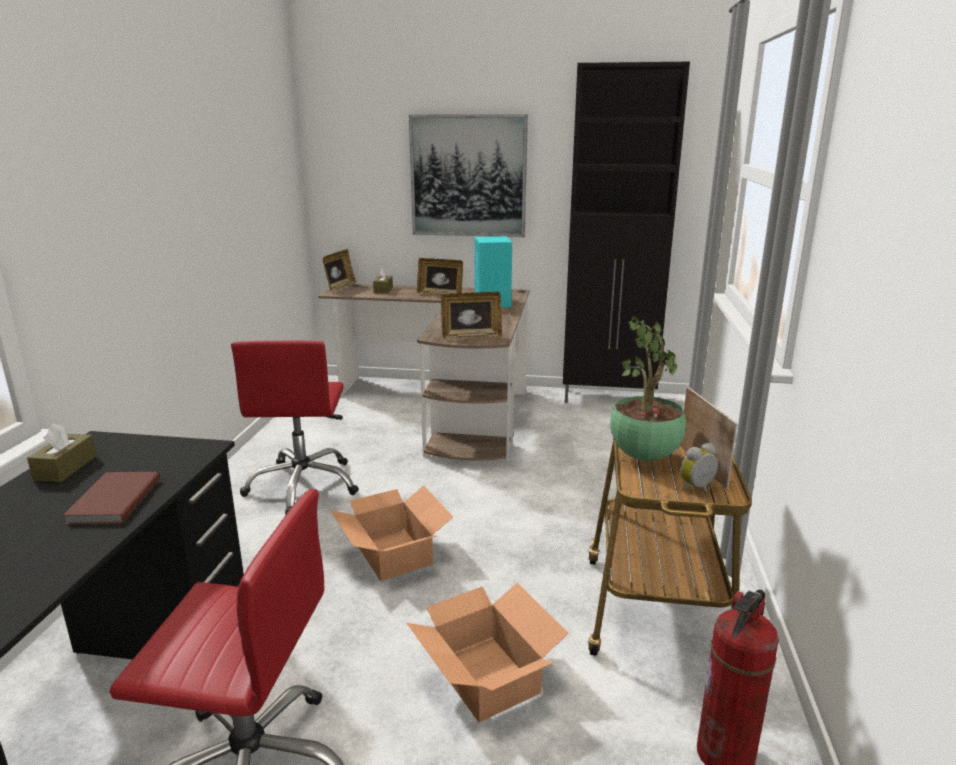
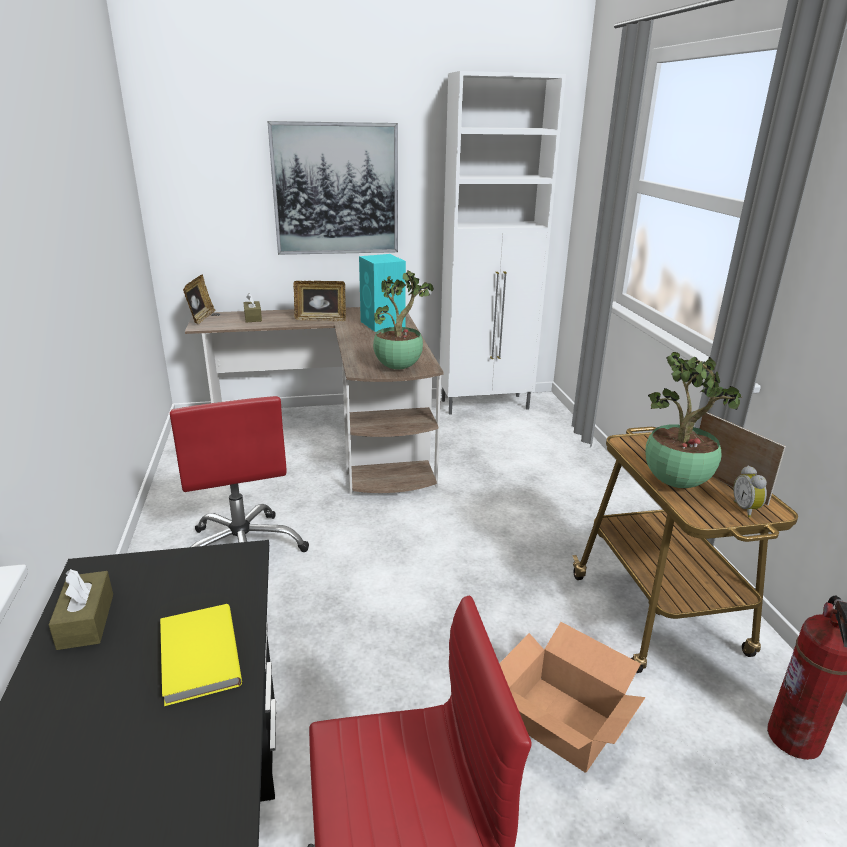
camera: 20 degrees left, 5 degrees up
(112, 501) = (197, 657): brown book -> yellow book
(394, 553) = (390, 610): cardboard box -> none
(471, 337) = (399, 367): picture frame -> potted plant
(609, 399) = (486, 405): black cabinet -> white cabinet
(698, 489) = (746, 509): alarm clock -> alarm clock turned 45 degrees counterclockwise

